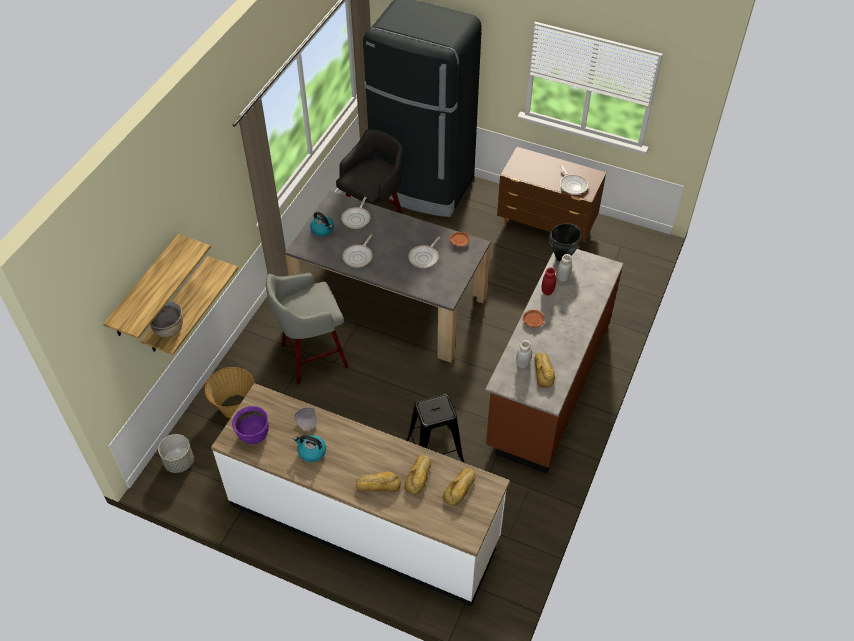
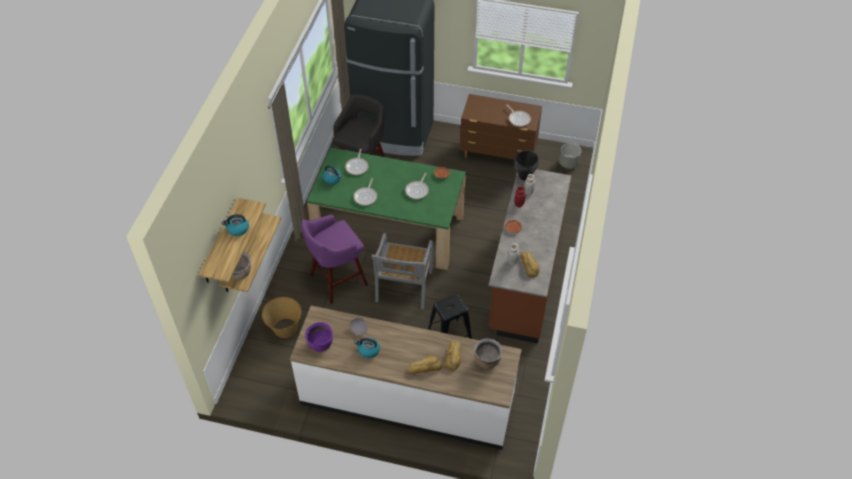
camera: 10 degrees left, 0 degrees up
(167, 273) = (237, 229): none -> kettle
(179, 462) = (251, 377): grey planter -> grey planter (568, 163)
(311, 357) = (337, 280): grey stool -> purple stool
(390, 301) = (389, 229): grey dining table -> green dining table
(392, 377) = (404, 288): none -> grey chair
(460, 489) = (487, 361): bread -> brown cooking pot

